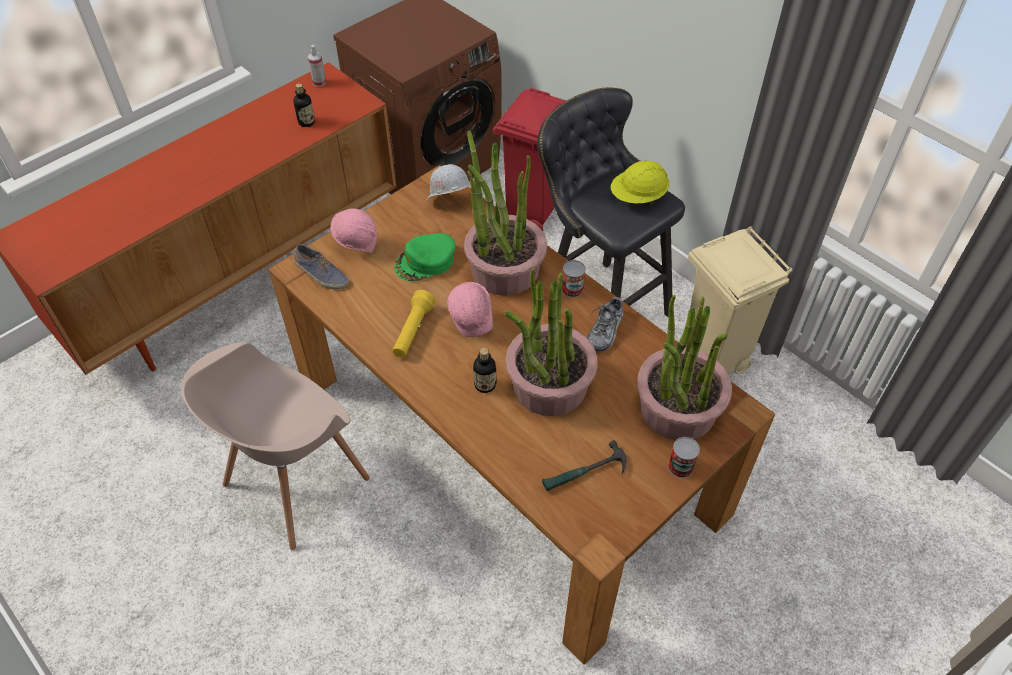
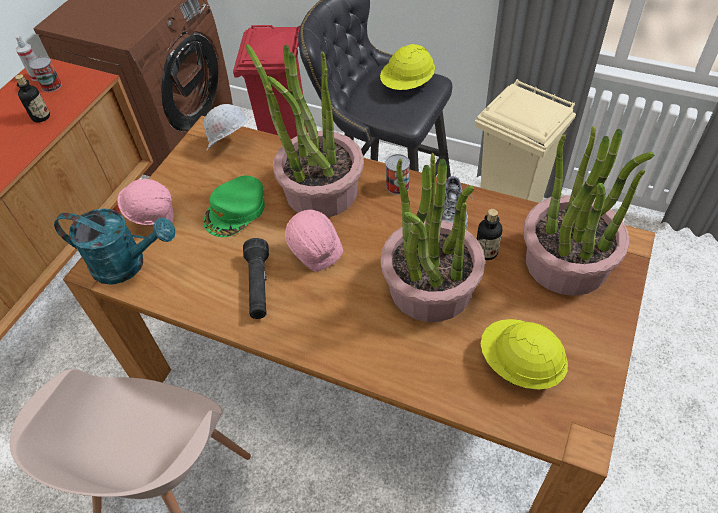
camera: 20 degrees left, 0 degrees up
(321, 275) = (128, 264): shoe -> turquoise watering can
(413, 331) = (259, 286): yellow flashlight -> black flashlight
(485, 385) = (365, 313): bottle -> bottle (486, 252)
(585, 473) = (519, 365): hammer -> yellow hard hat
(681, 466) = (606, 318): can -> can (51, 85)

